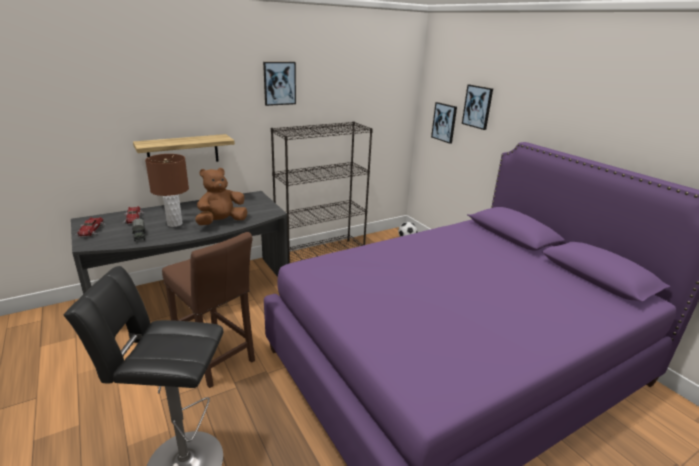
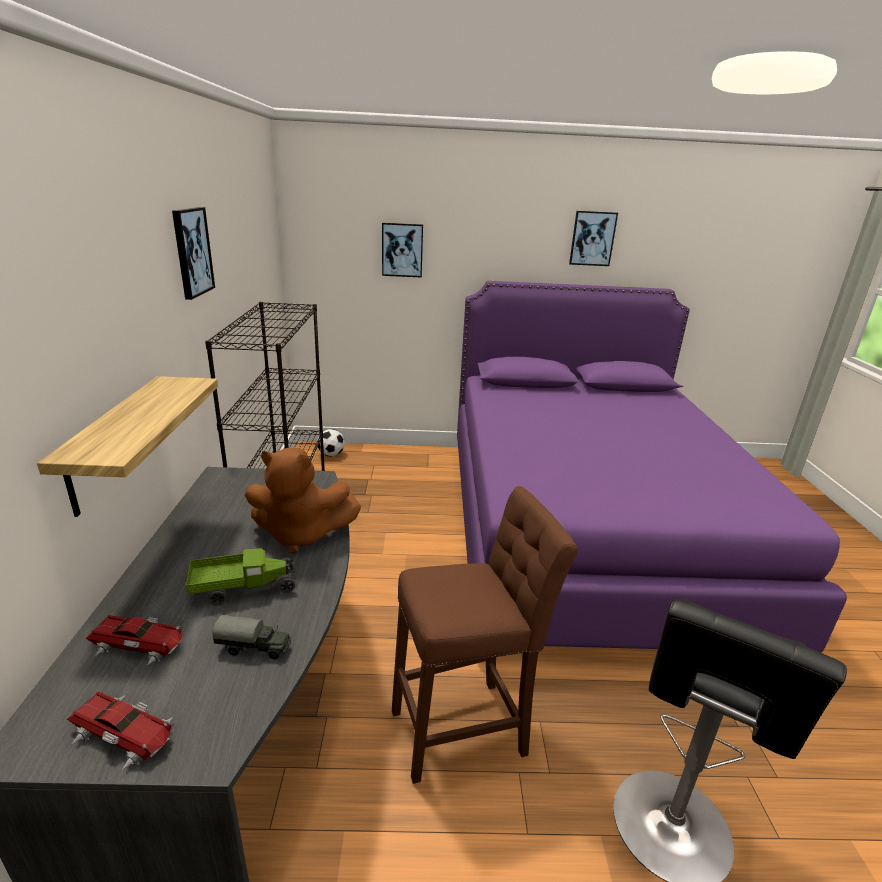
camera: 60 degrees left, 0 degrees up
(175, 224) = (244, 588): brown table lamp -> toy truck
(221, 222) = (301, 534): brown plush toy -> brown plush toy turned 75 degrees counterclockwise
(444, 122) = (346, 279): picture -> picture (592, 238)

